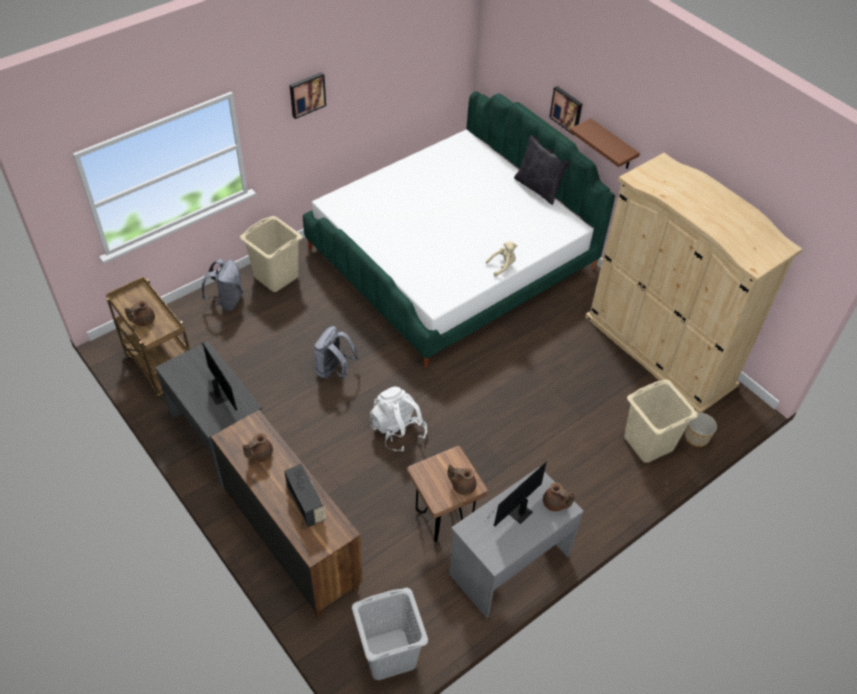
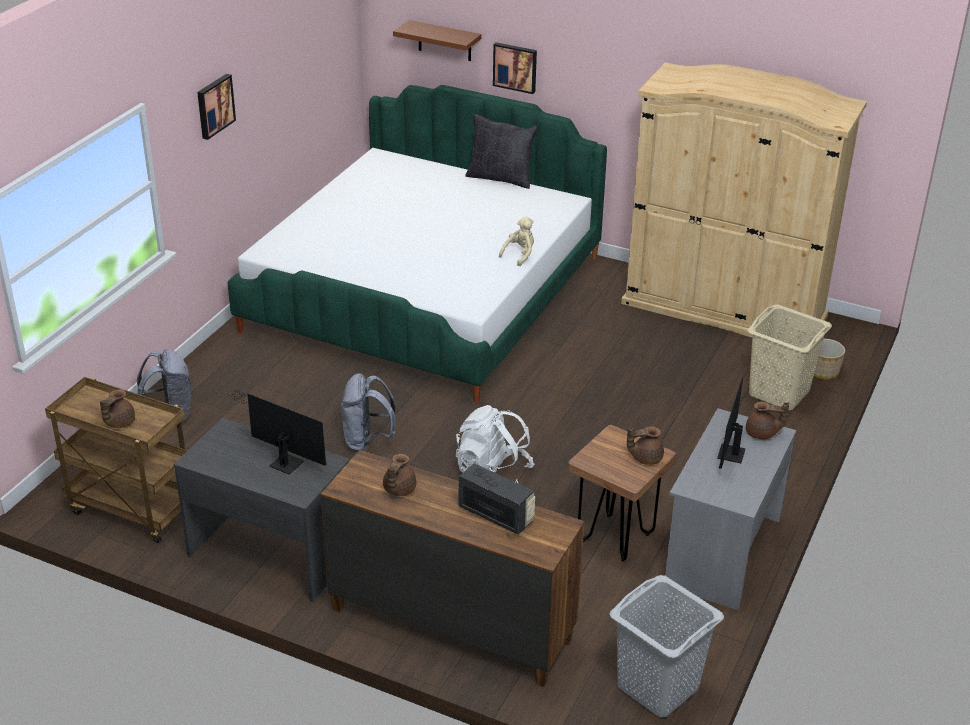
camera: 25 degrees left, 15 degrees down
(276, 276) = (217, 372): beige laundry basket -> none
(612, 145) = (589, 85): brown shelf -> brown shelf (444, 41)

